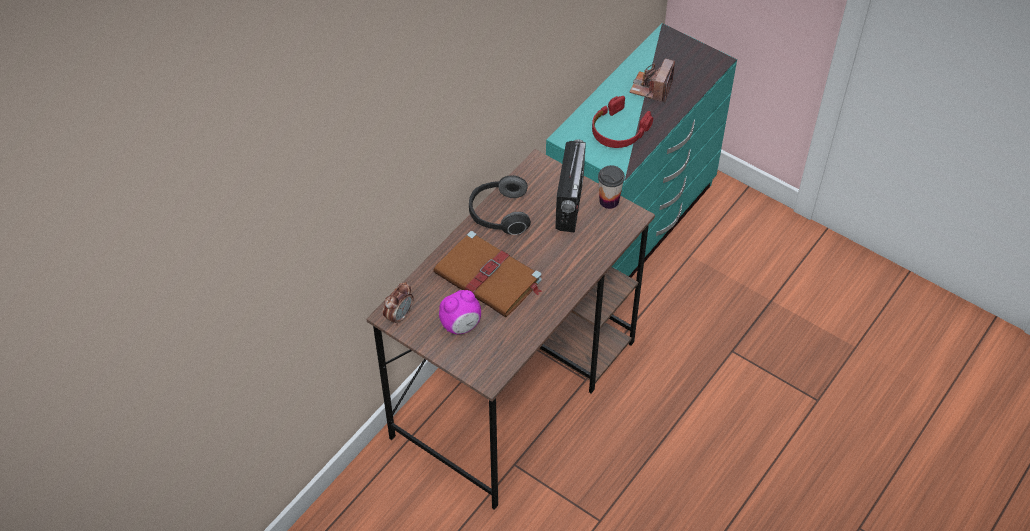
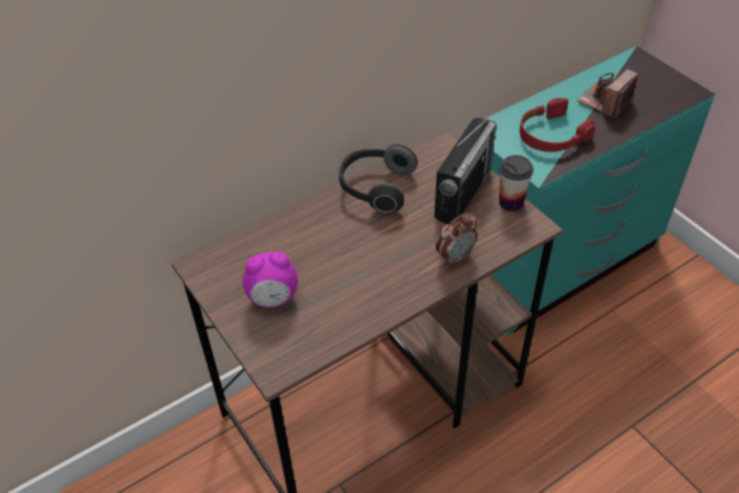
camera: 20 degrees right, 5 degrees down
(399, 316) = (208, 269): alarm clock -> alarm clock (455, 256)
(489, 278) = (332, 253): brown book -> none

